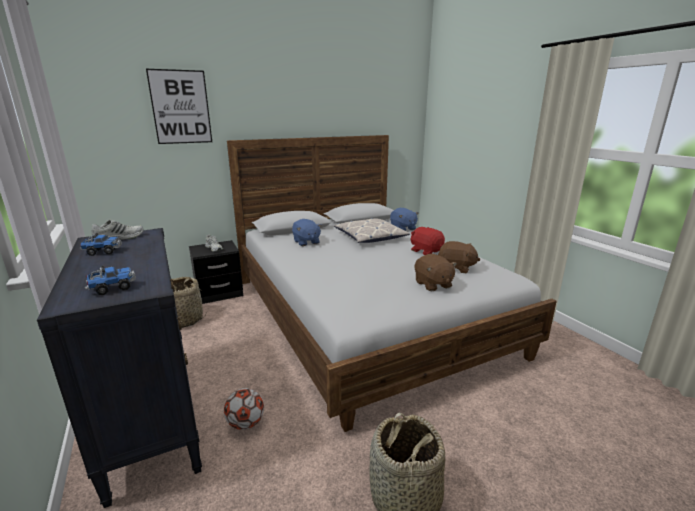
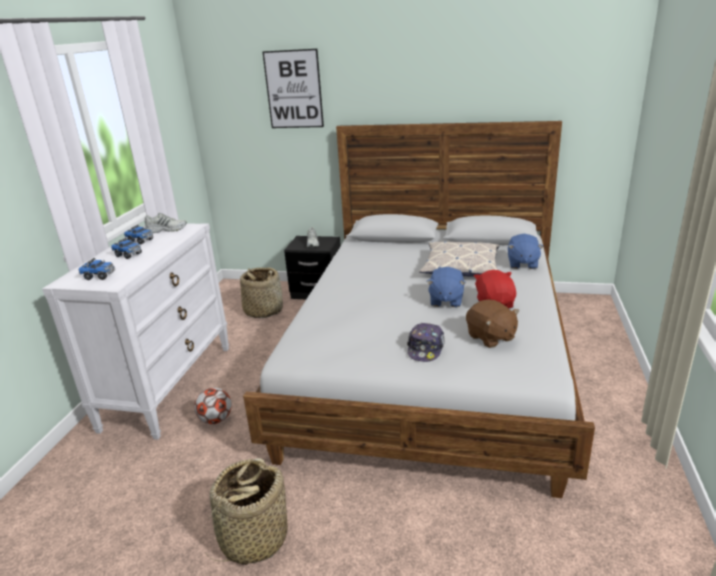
camera: 40 degrees right, 5 degrees up
(113, 264) = (128, 255): none -> toy truck
(151, 417) = (169, 385): black dresser -> white dresser
(306, 242) = (381, 258): blue plush toy -> blue plush toy (445, 300)
(433, 284) = (426, 348): brown plush toy -> cap

